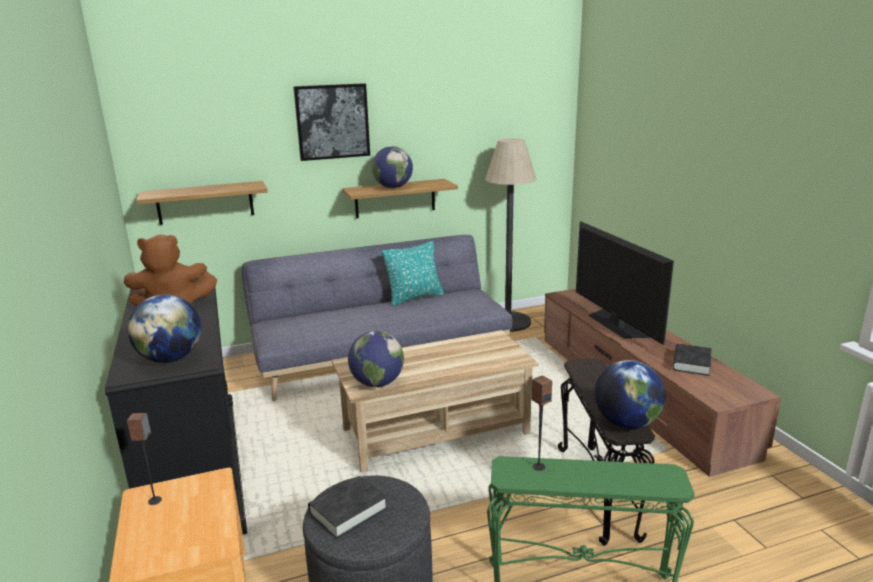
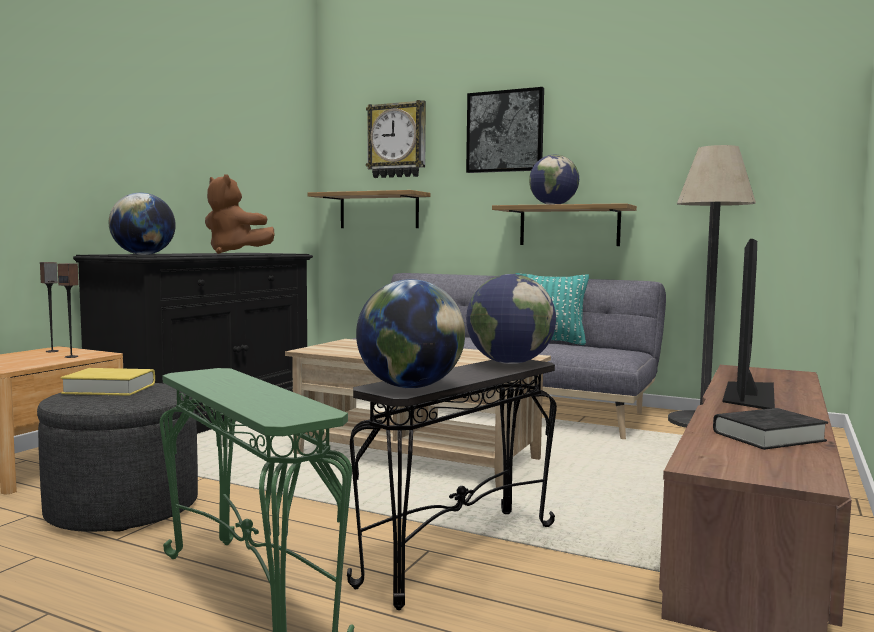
camera: 45 degrees right, 15 degrees down
(217, 131) = (397, 140): none -> wall clock
(348, 511) = (109, 389): black book -> yellow book
(377, 383) = (331, 350): globe -> globe (509, 363)
(538, 466) = (231, 378): speaker -> speaker (71, 356)

